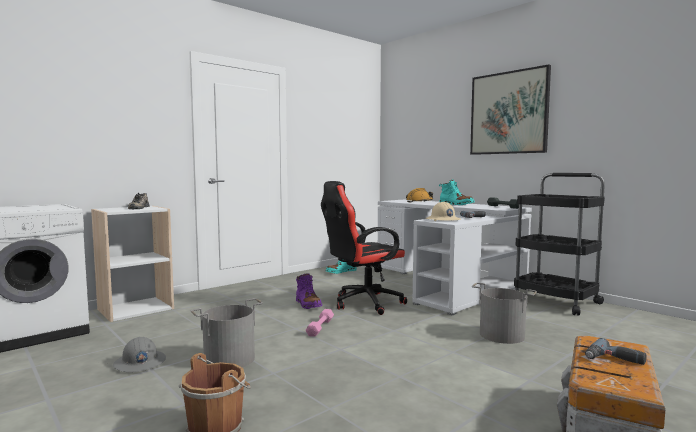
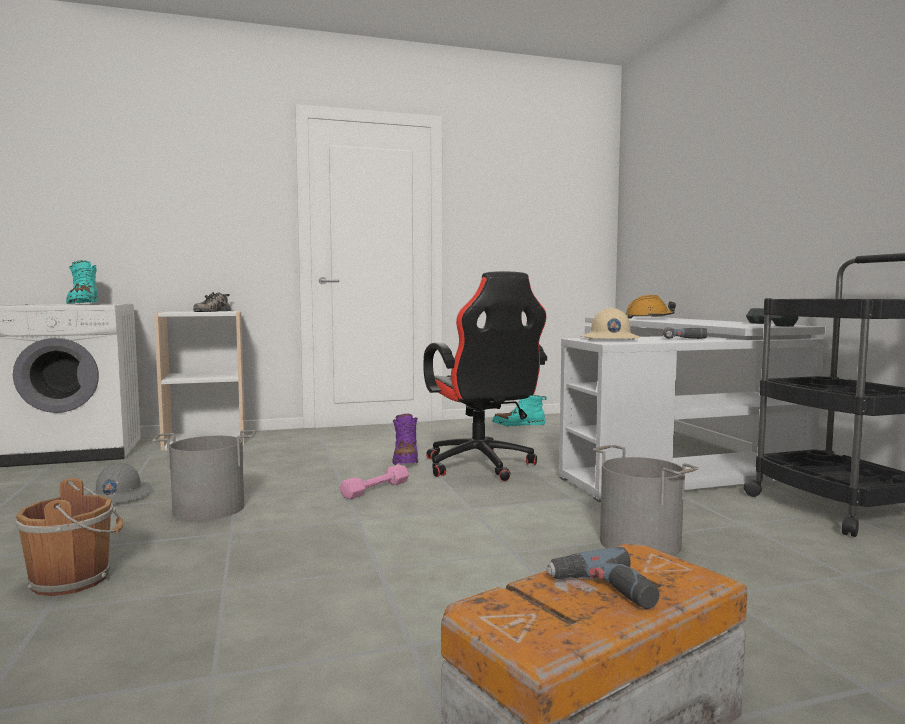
camera: 25 degrees right, 0 degrees up
(362, 304) = (482, 468): black office chair -> black office chair turned 105 degrees counterclockwise
(456, 204) = (694, 321): turquoise boot -> turquoise boot (83, 304)
(508, 113) = (795, 150): picture -> none

